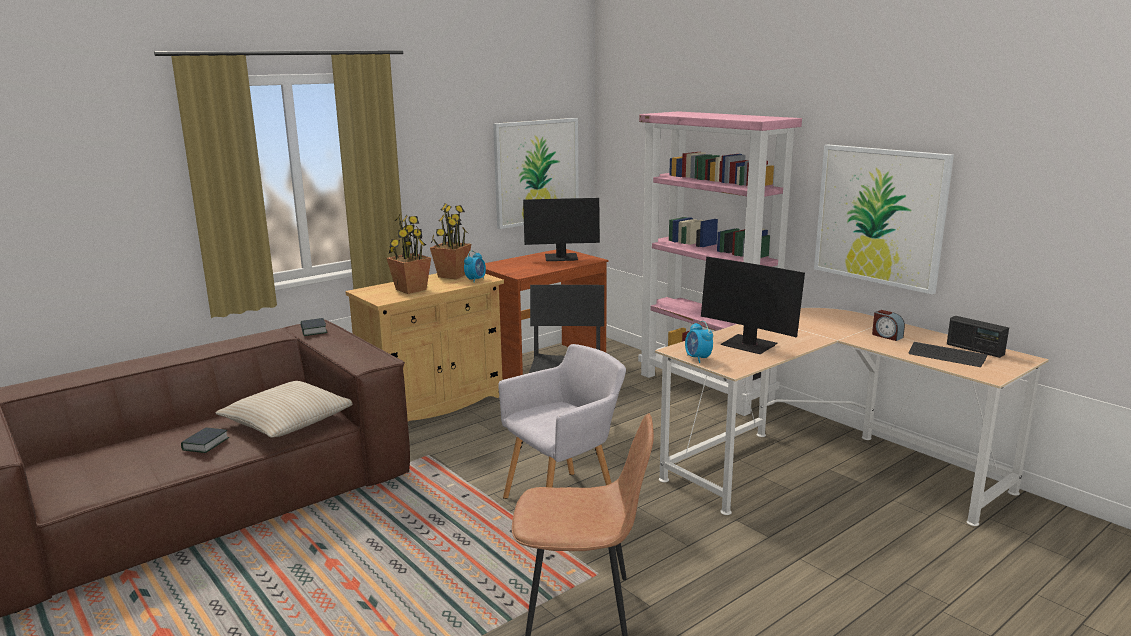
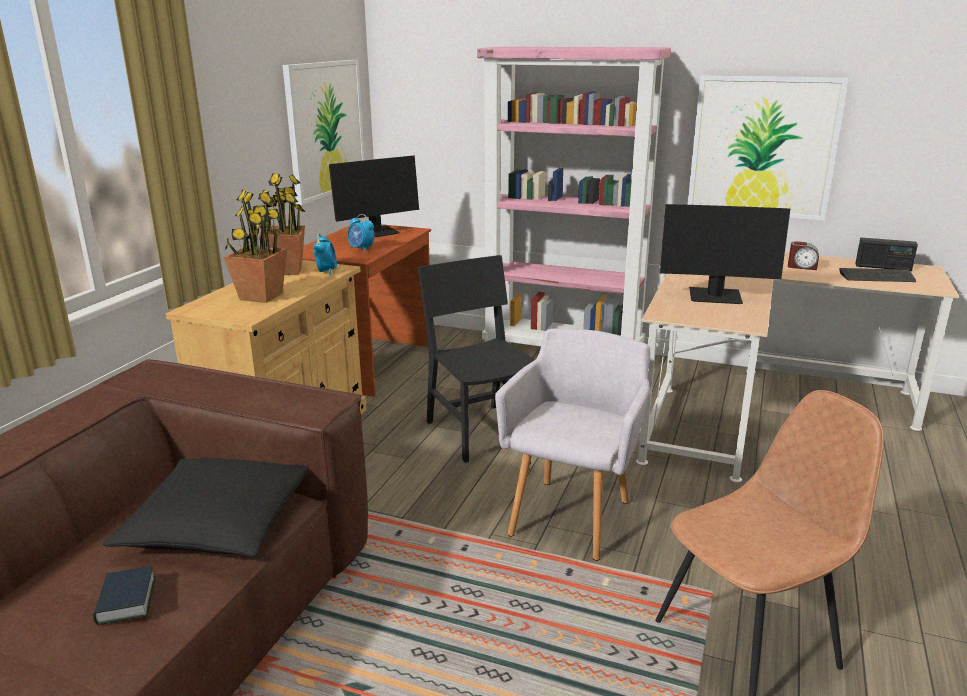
camera: 30 degrees left, 5 degrees up
(288, 421) = (218, 523): beige pillow -> black pillow
(313, 330) = (159, 378): book -> none
(698, 358) = (697, 320): alarm clock -> alarm clock (361, 249)

